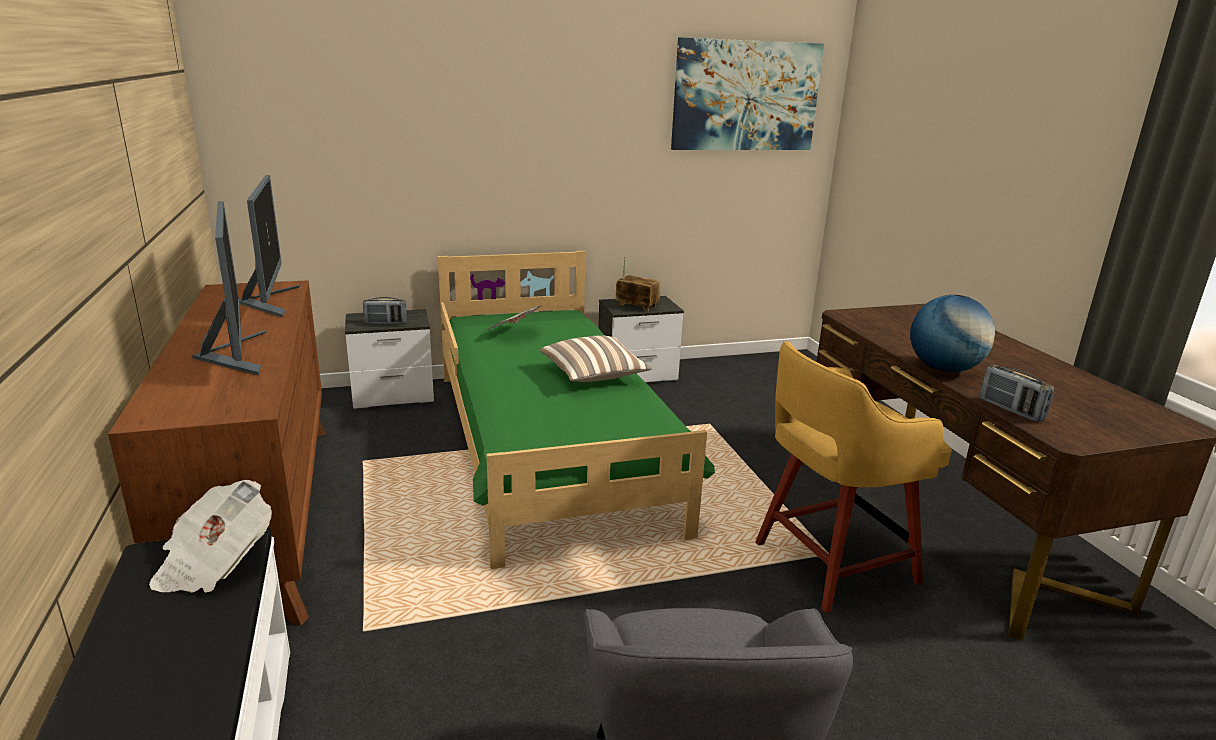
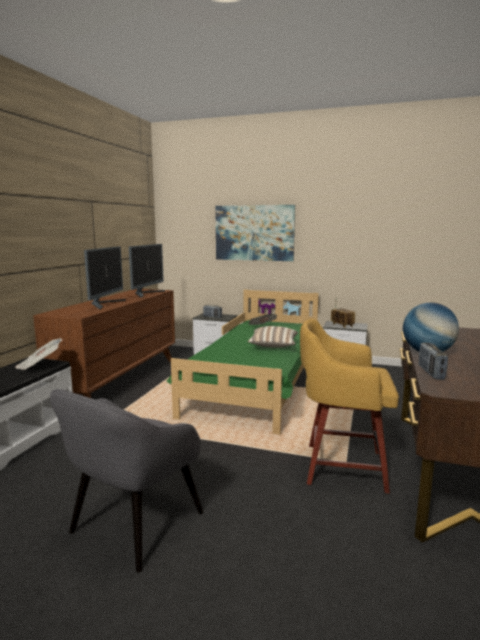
camera: 35 degrees right, 10 degrees down
(746, 96) = (421, 209): picture -> picture (254, 233)

